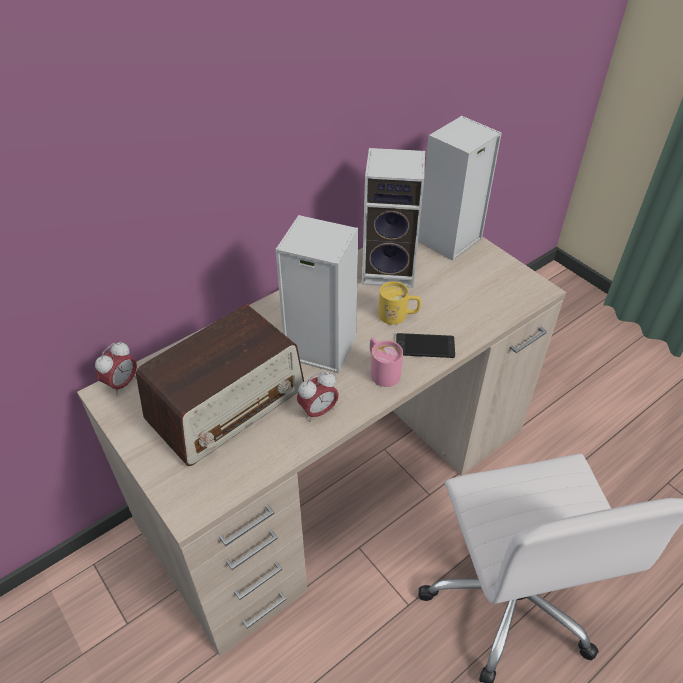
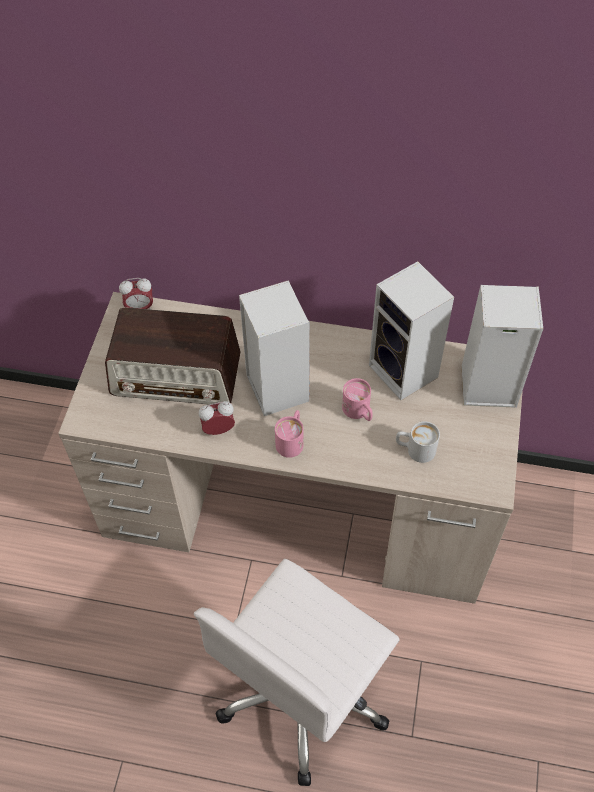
camera: 50 degrees right, 10 degrees up
(318, 411) = (218, 429): alarm clock -> alarm clock turned 150 degrees clockwise
(398, 315) = (359, 412): yellow mug -> pink mug
(425, 346) = (343, 450): phone -> none
(465, 307) = (415, 449): none -> white mug

